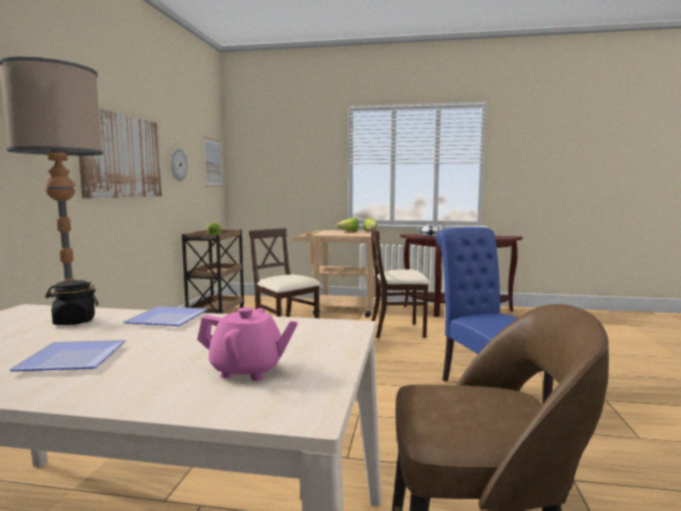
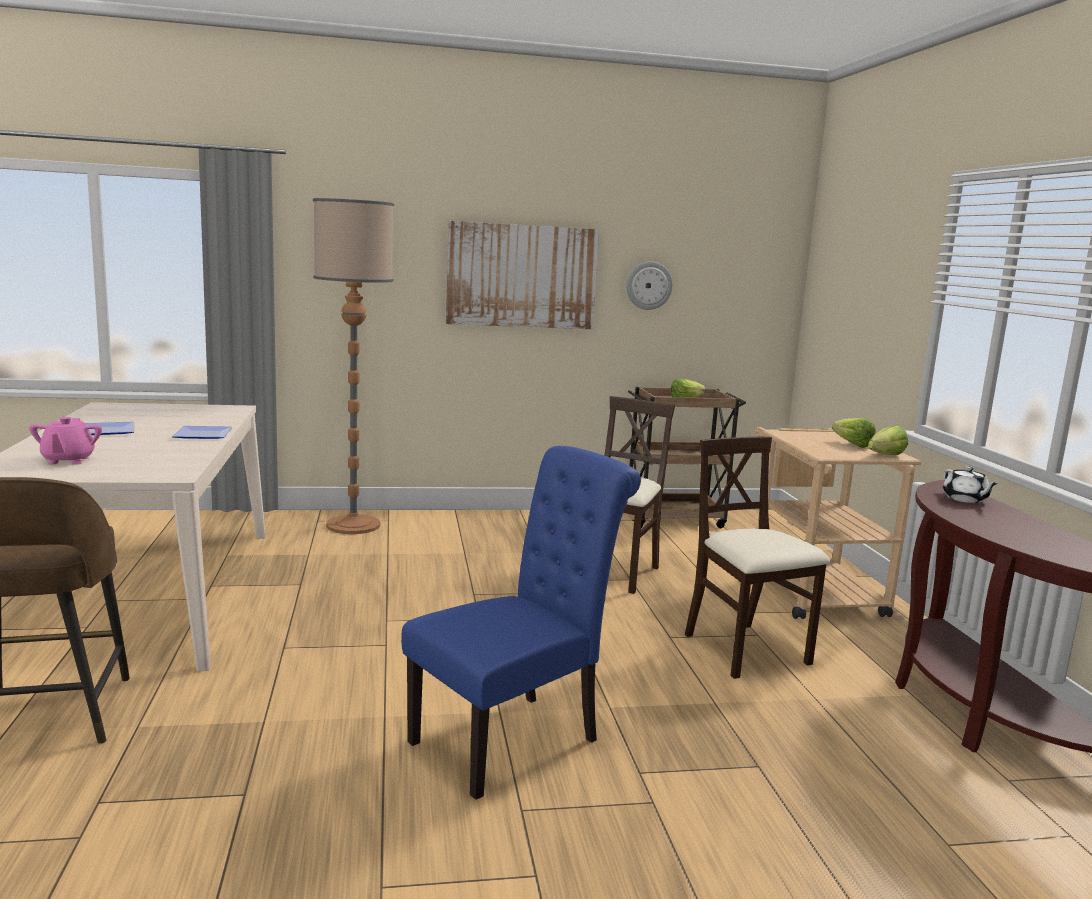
camera: 70 degrees right, 5 degrees up
(74, 321) = (199, 420): black jar -> none
(213, 163) = (761, 282): picture -> none

